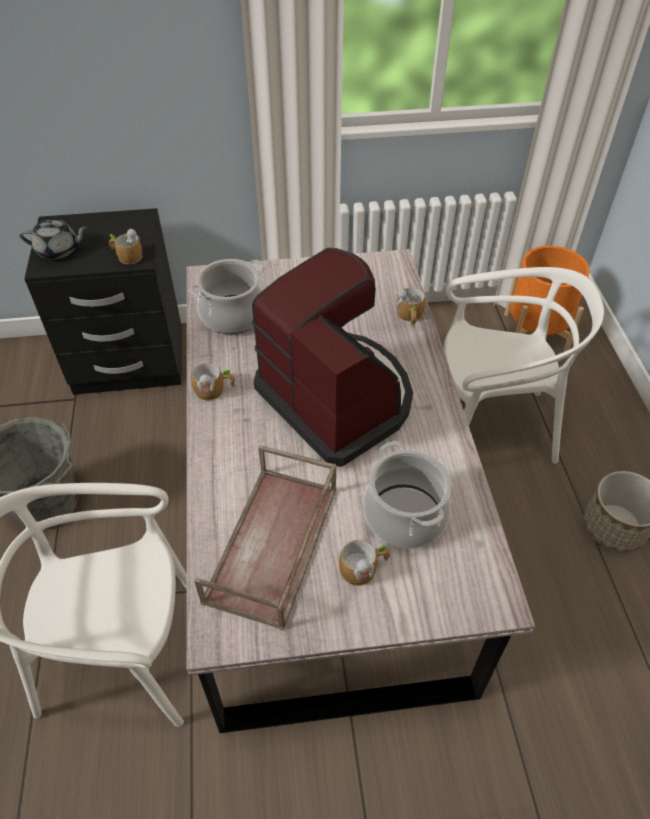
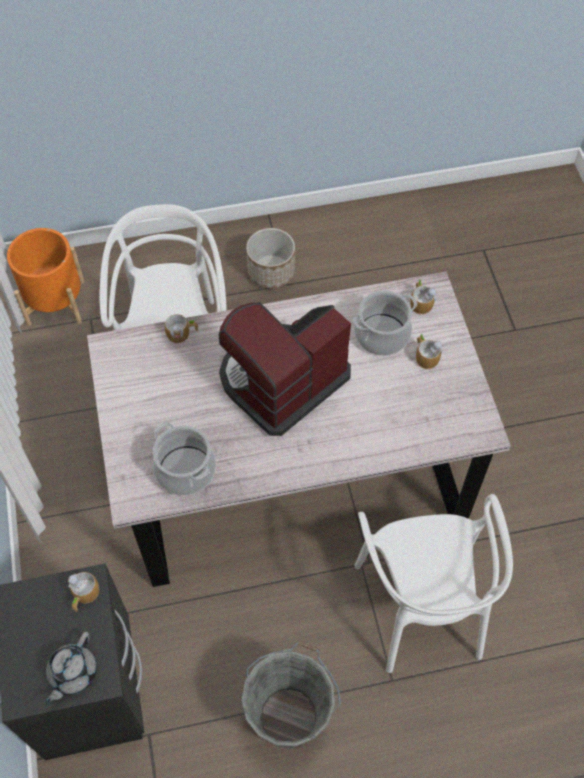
camera: 95 degrees left, 10 degrees up
(59, 250) = (72, 673): grey teapot -> grey teapot turned 150 degrees counterclockwise
(215, 390) = (280, 469): mug -> mug (420, 302)
(273, 546) = (418, 409): brown tray -> none

